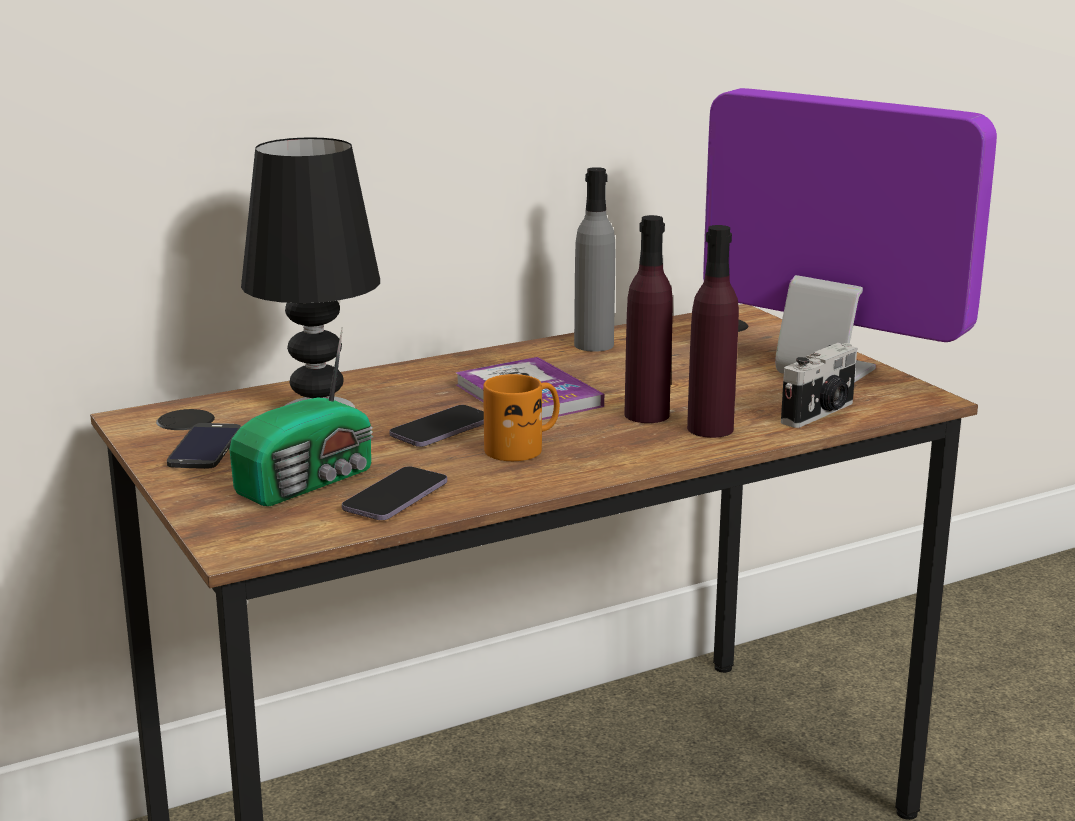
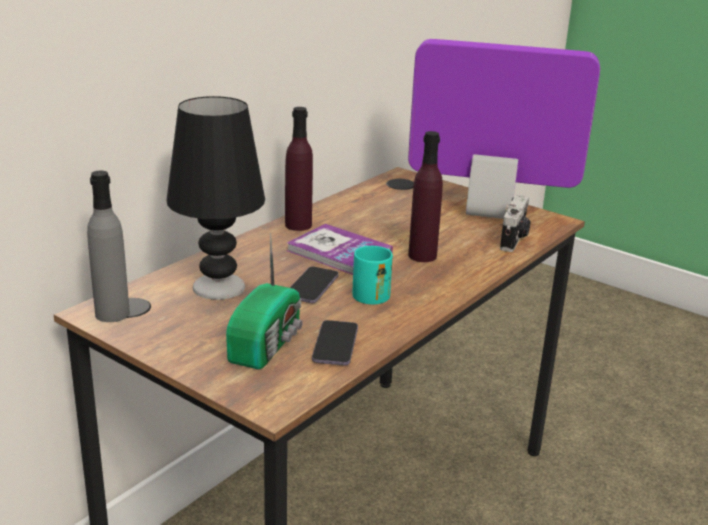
camera: 25 degrees left, 5 degrees up
(205, 447) = (169, 328): phone -> none
(523, 447) = (375, 292): orange mug -> turquoise mug
(594, 345) = (341, 208): grey bottle -> grey bottle (112, 314)
(710, 429) = (467, 260): purple bottle -> purple bottle (298, 225)

